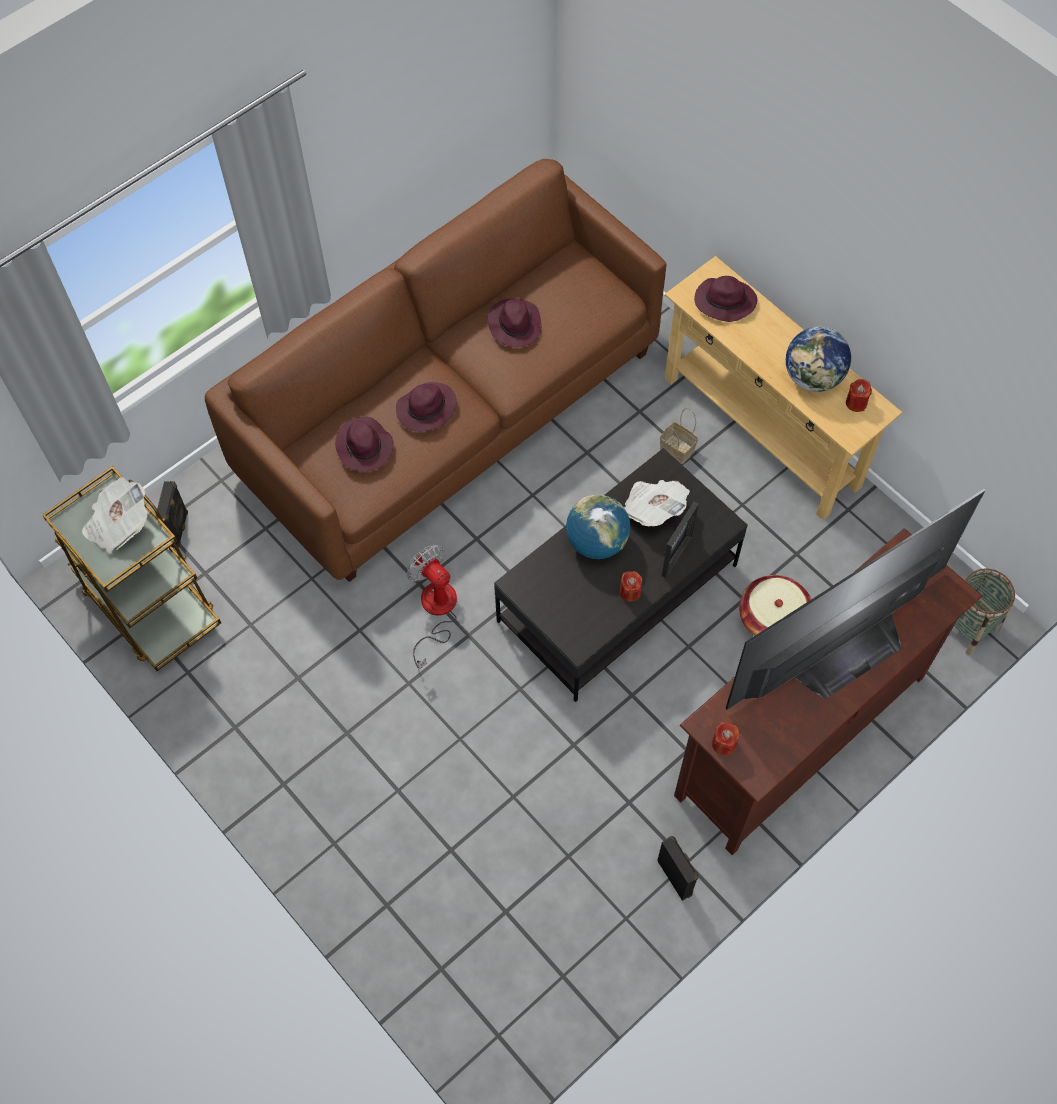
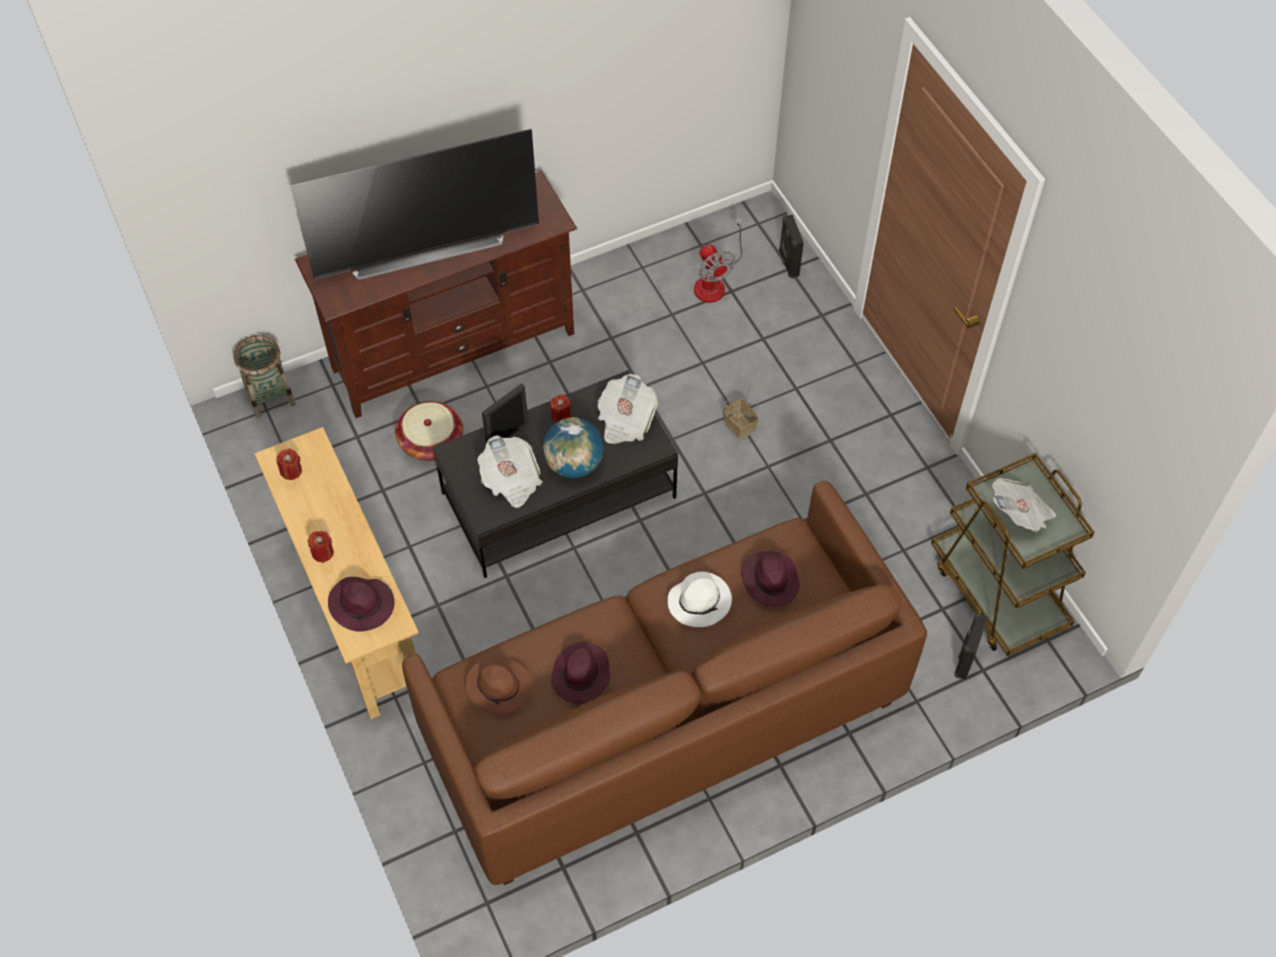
camera: 165 degrees left, 5 degrees down
(426, 410) = (700, 601): purple hat -> white hat
(435, 612) = (729, 520): fan -> fan (714, 281)
(560, 604) = (625, 420): none -> newspaper
(581, 298) = (500, 688): none -> brown hat
(675, 449) = (447, 616): basket -> basket (740, 426)
(676, 877) = (594, 283): black speaker -> black speaker (788, 263)
(724, 743) = (549, 208): red candle -> red candle (323, 553)
(813, 377) = (317, 505): globe -> none

